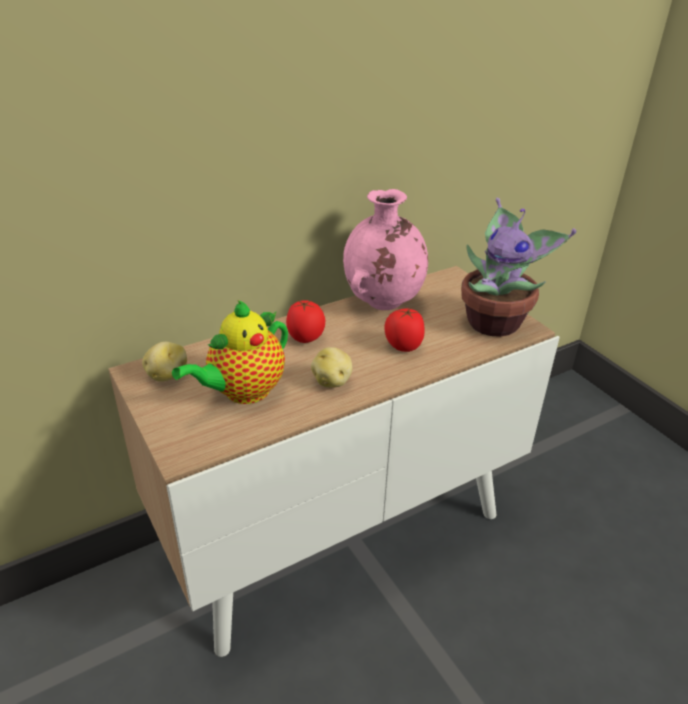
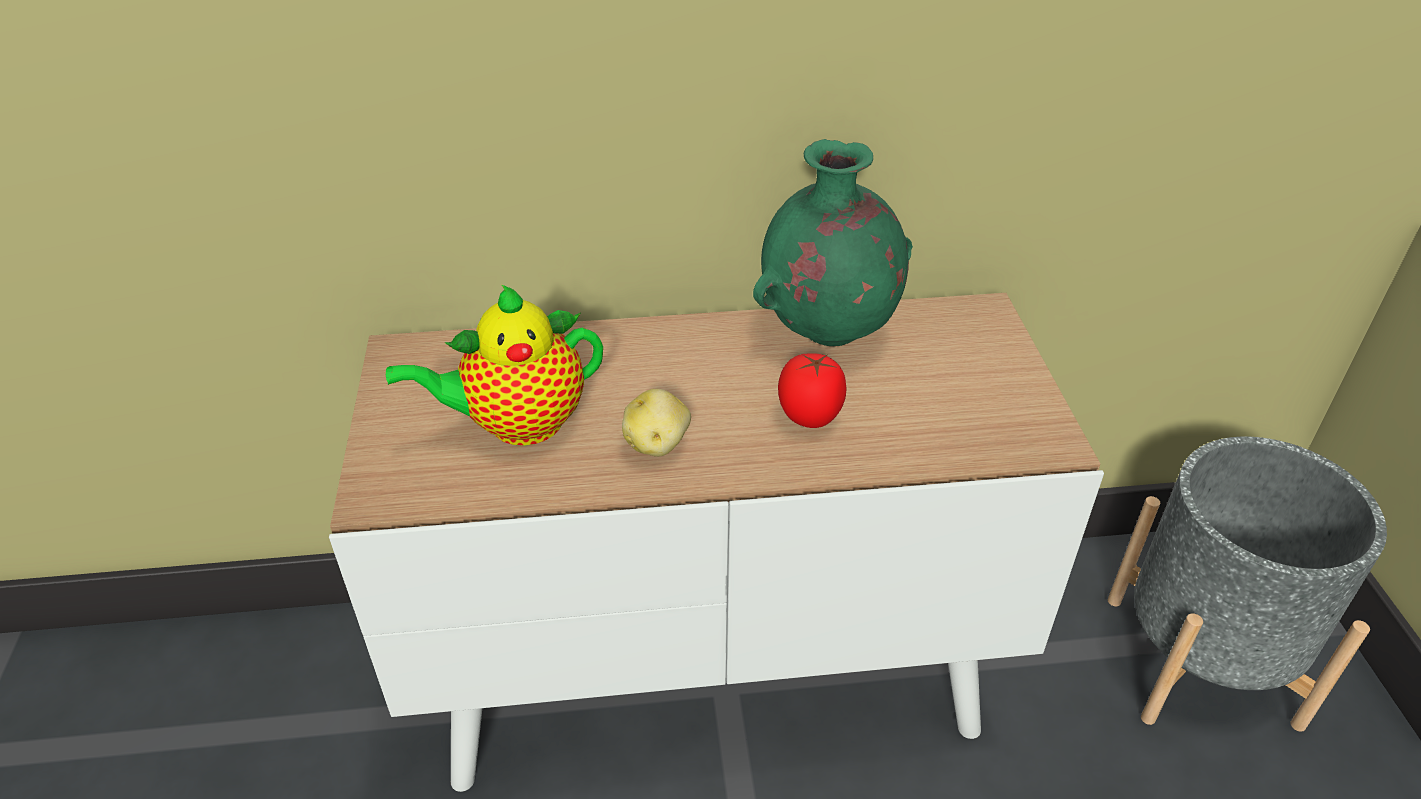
camera: 25 degrees right, 5 degrees up
(166, 375) = (434, 368): potato -> none
(305, 339) = (665, 362): tomato -> none
(382, 304) = (827, 333): pink vase -> green vase
(496, 322) = (1002, 415): potted plant -> none
(576, 443) = (1201, 660): none -> grey planter

